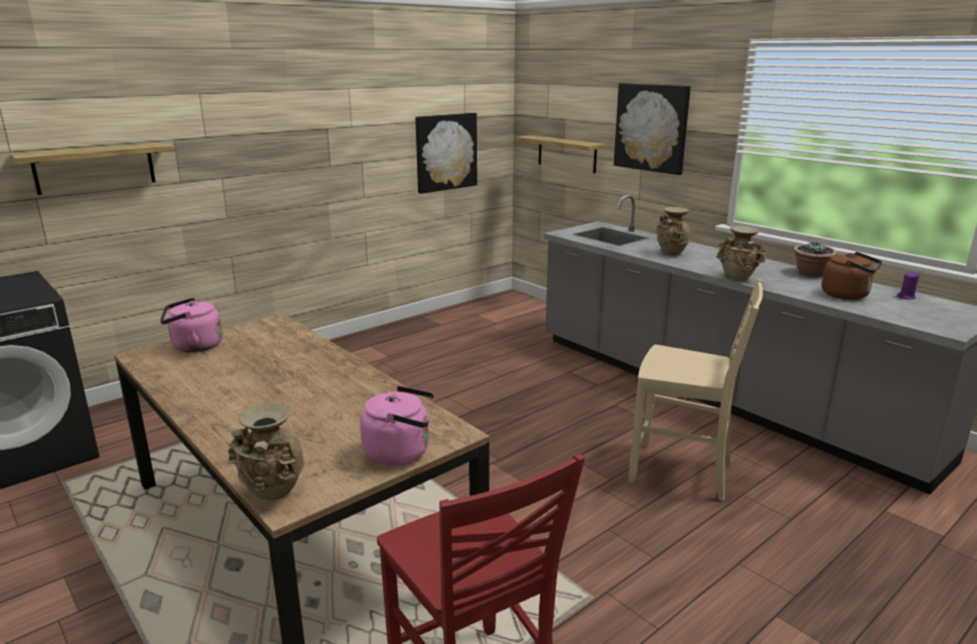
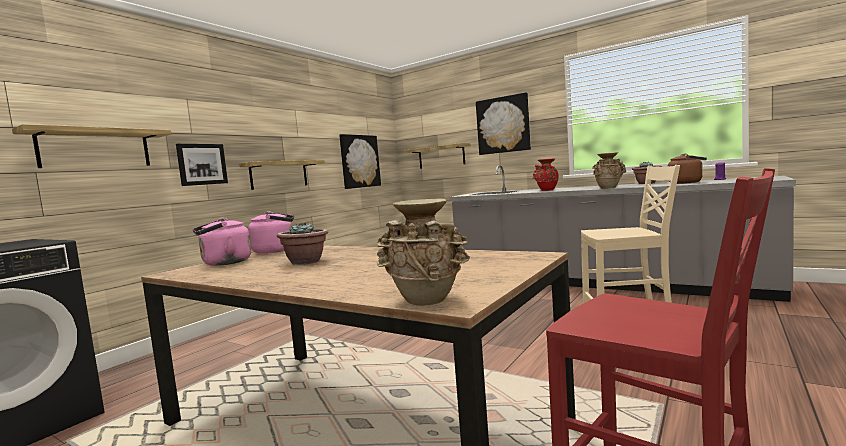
camera: 15 degrees left, 15 degrees down
(218, 175) = (202, 164): none -> picture
(259, 371) = (306, 262): none -> potted plant
(321, 180) = (279, 175): none -> shelf
(401, 452) = (511, 267): pink kettle -> pink kettle (276, 250)
(670, 253) = (547, 190): beige vase -> red vase

